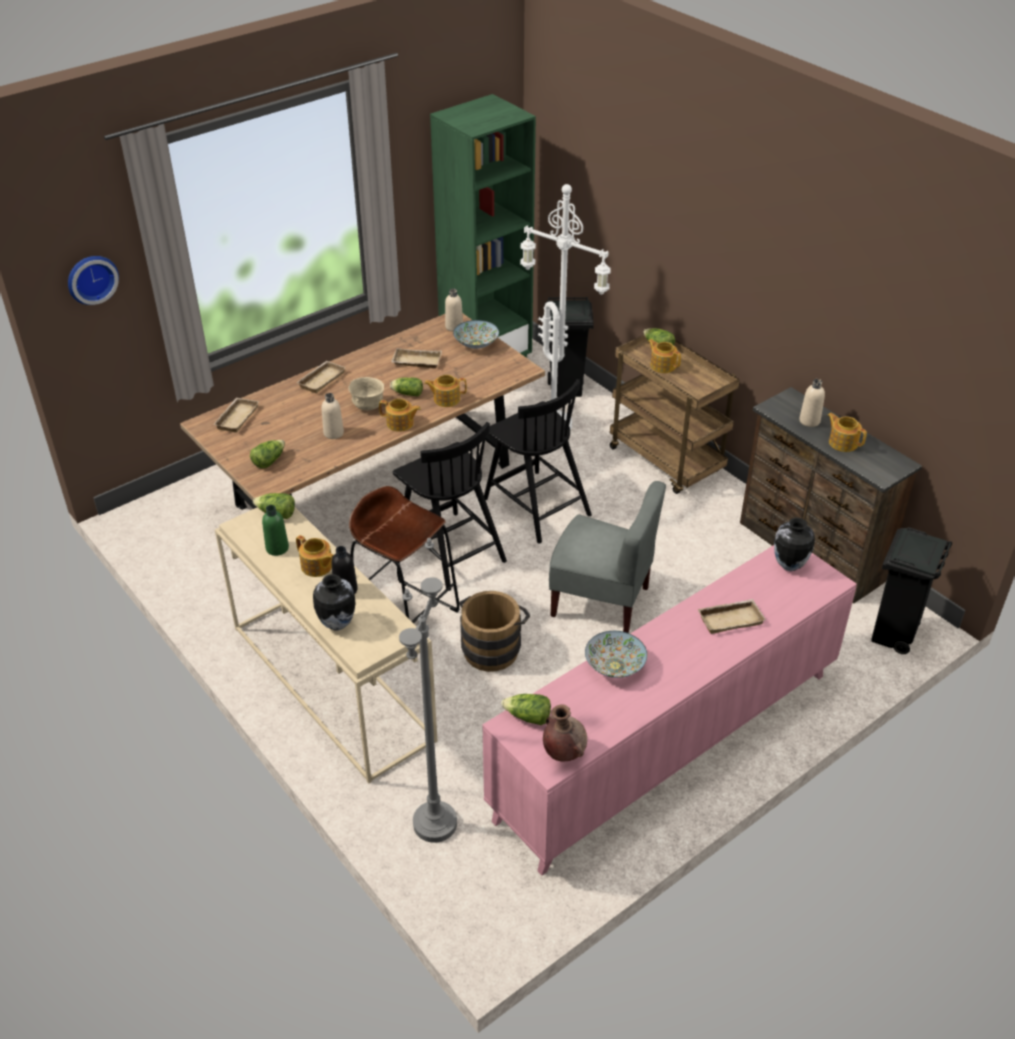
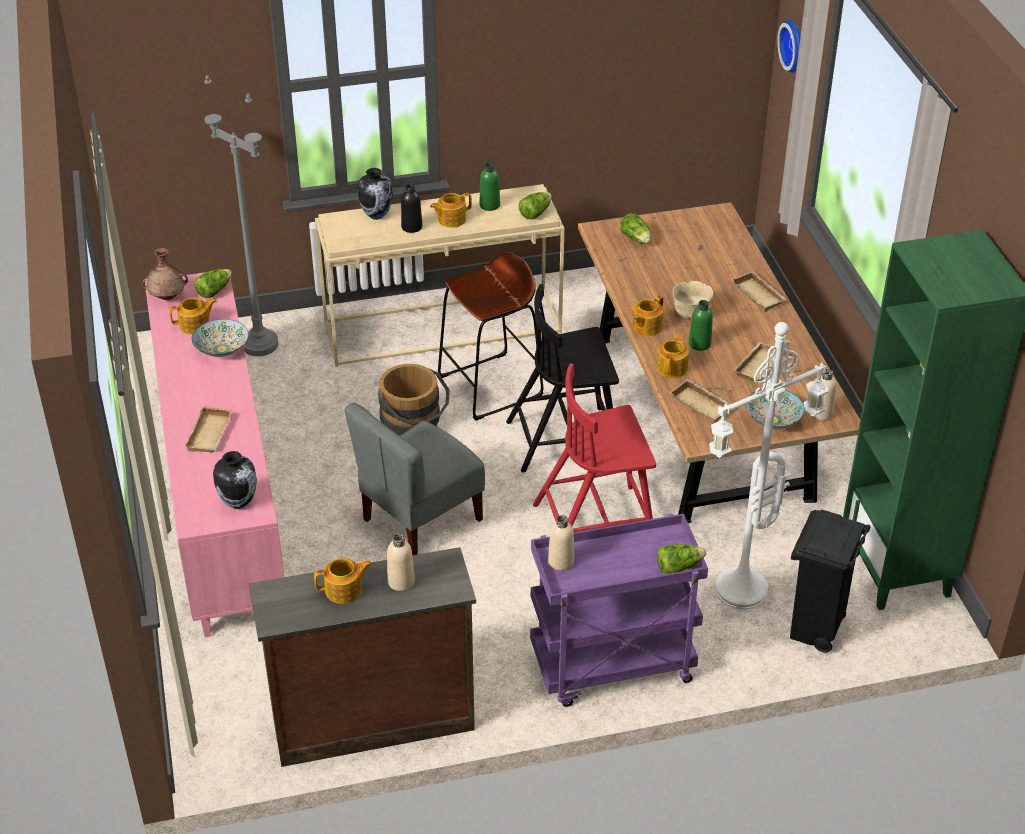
camera: 115 degrees right, 0 degrees up
(236, 417) = (720, 233): beige tray -> beige tray (702, 404)
(333, 433) = (656, 283): beige bottle -> beige bottle (561, 561)
(406, 393) = (699, 344): lettuce -> green bottle
(535, 505) = (596, 523): black chair -> red chair
(662, 365) = (635, 554): teapot -> teapot (195, 325)
(667, 461) = (611, 667): brown cart -> purple cart
(893, 636) = (206, 725): black trash can -> none

